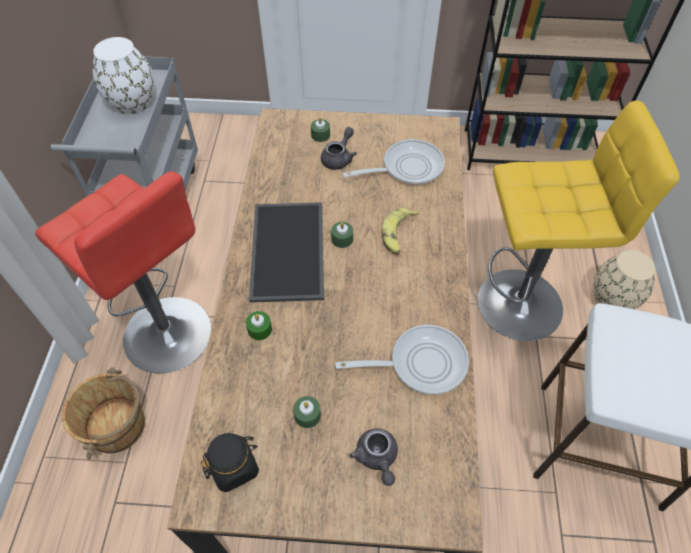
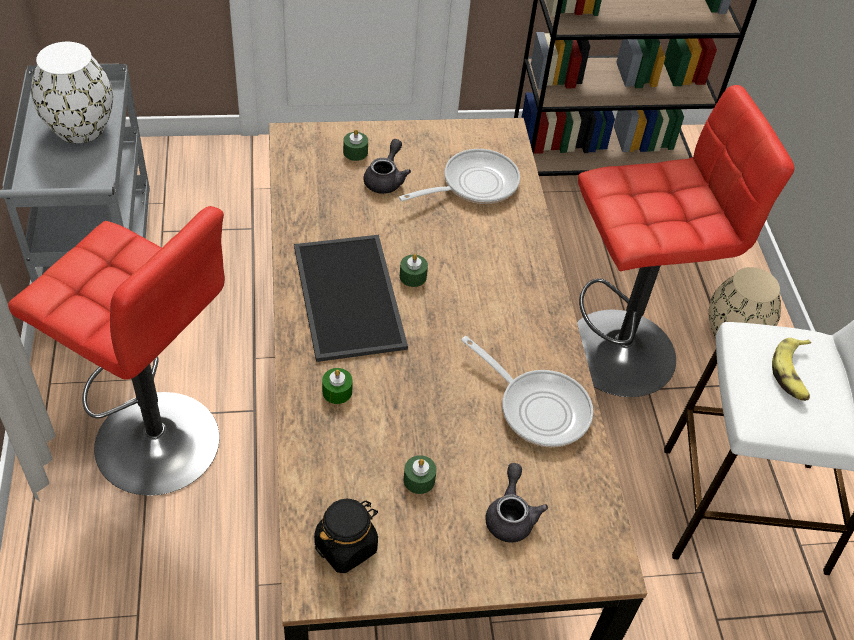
camera: 15 degrees left, 5 degrees down
(118, 426) = (115, 570): brown bucket -> none
(377, 458) = (511, 515): grey teapot -> grey teapot turned 150 degrees counterclockwise
(398, 234) = (480, 265): banana -> banana (792, 373)
(420, 363) = (538, 407): frying pan -> frying pan turned 60 degrees clockwise
(520, 305) = (622, 353): yellow stool -> red stool

